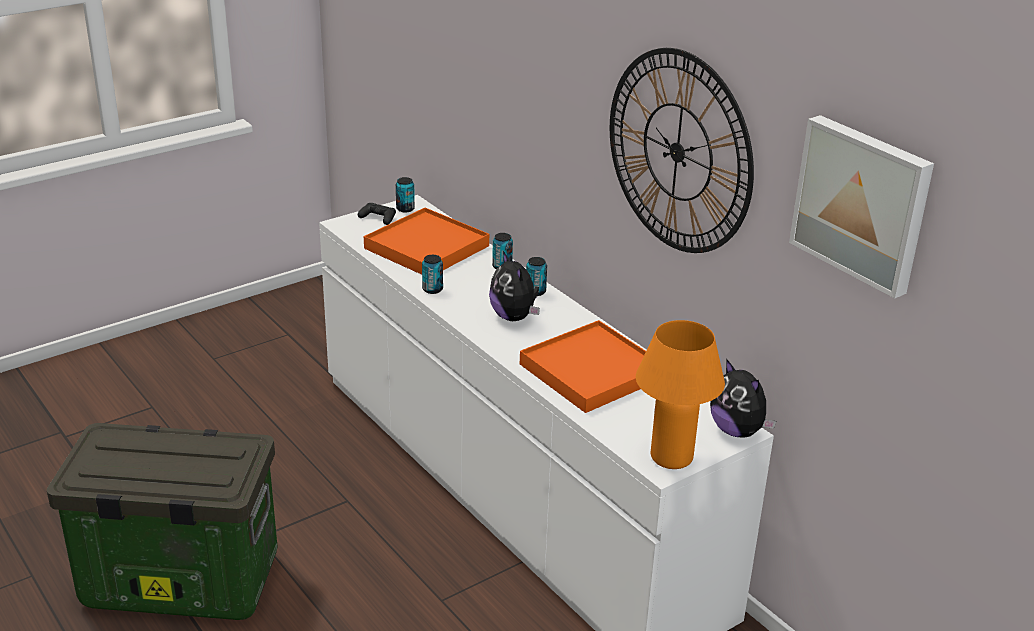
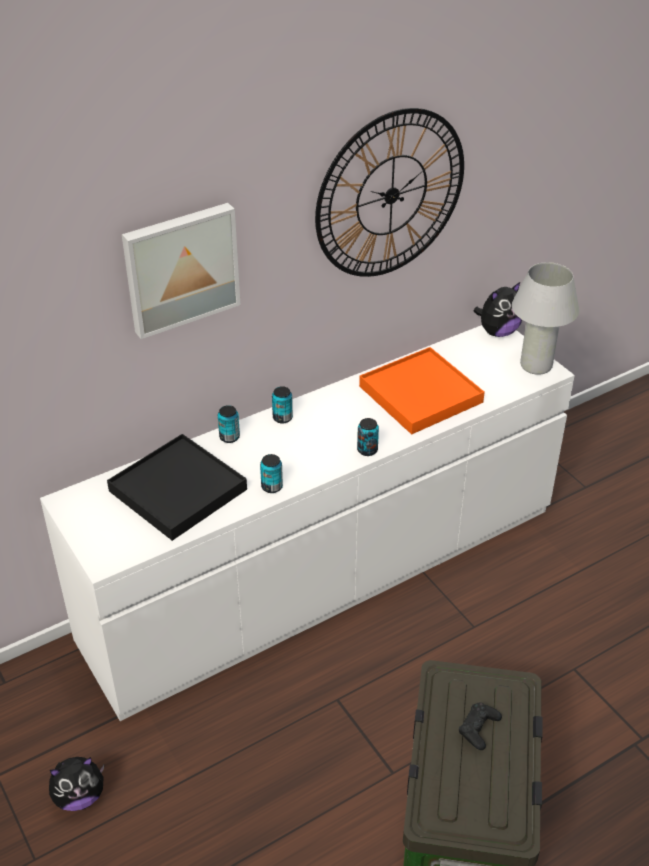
camera: 85 degrees left, 10 degrees up
(378, 218) = (96, 530): black game controller -> black game controller (478, 728)
(405, 209) = (77, 507): can -> can (367, 450)
(426, 247) = (178, 490): orange tray -> black tray
(514, 317) = (329, 433): plush toy -> plush toy (79, 797)
(671, 457) = (536, 366): orange table lamp -> white table lamp
(862, 203) = (547, 119): picture -> picture (180, 268)

